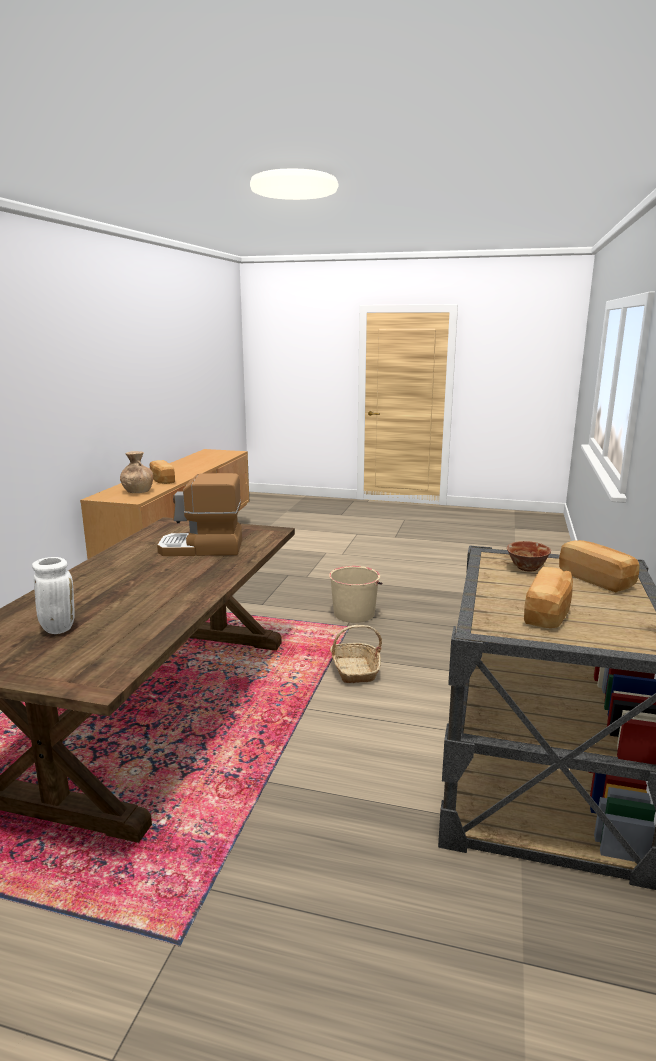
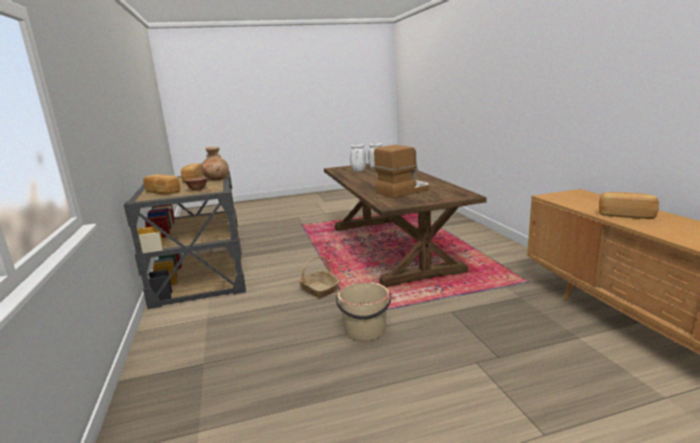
camera: 150 degrees right, 0 degrees up
(97, 638) = (358, 171): none -> white vase
(137, 491) = (580, 201): brown vase -> brown vase (217, 179)

